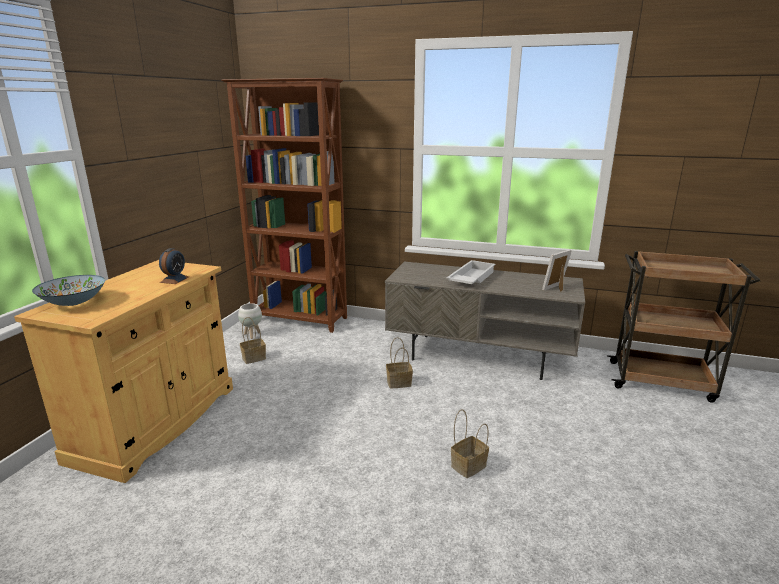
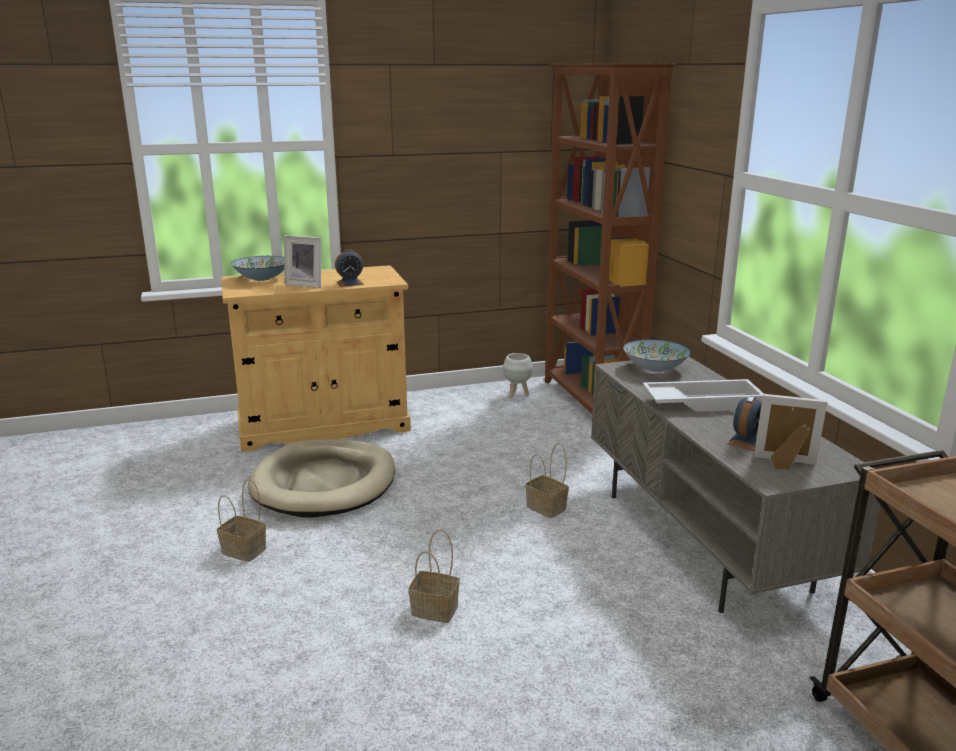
camera: 55 degrees right, 0 degrees up
(137, 292) = (306, 284): none -> picture frame
(251, 455) = (325, 483): none -> beige dog bed
(254, 357) = (477, 415): basket -> basket (245, 550)
(413, 272) = (655, 368): none -> bowl
(525, 286) = (745, 441): none -> alarm clock

